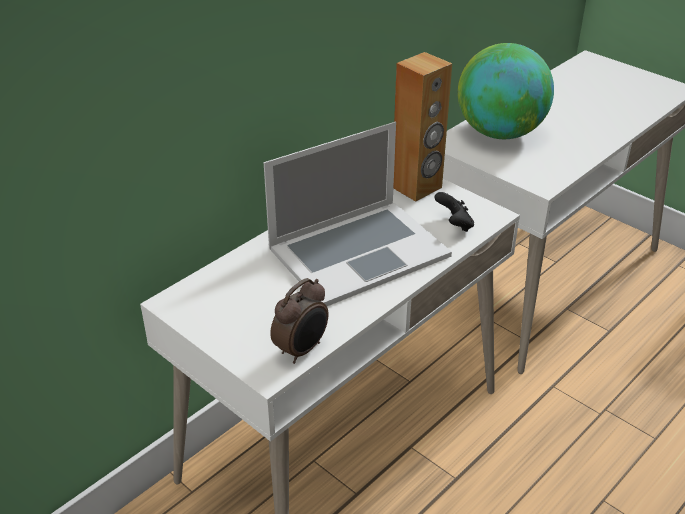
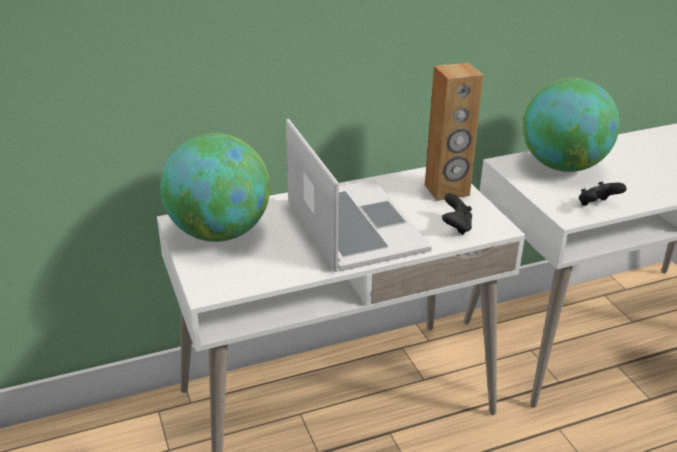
camera: 25 degrees right, 5 degrees down
(226, 301) = (219, 232): none -> globe
(302, 350) = (247, 283): alarm clock -> none
(358, 251) = (354, 225): laptop -> laptop turned 105 degrees counterclockwise
(558, 167) = (597, 205): none -> black game controller

